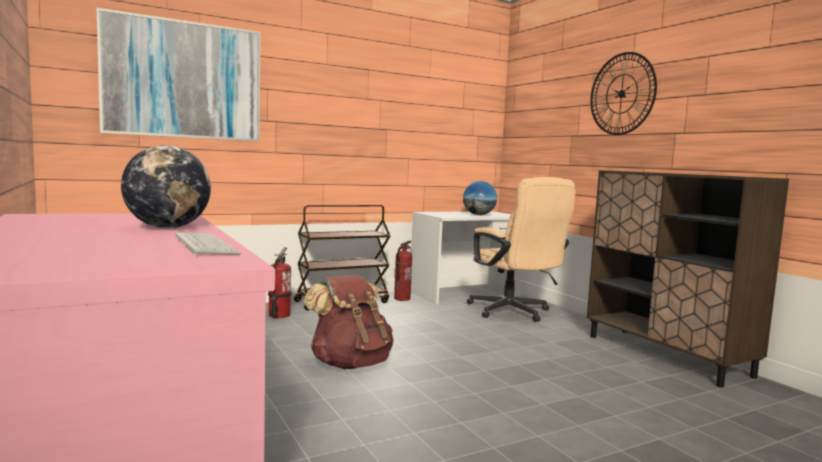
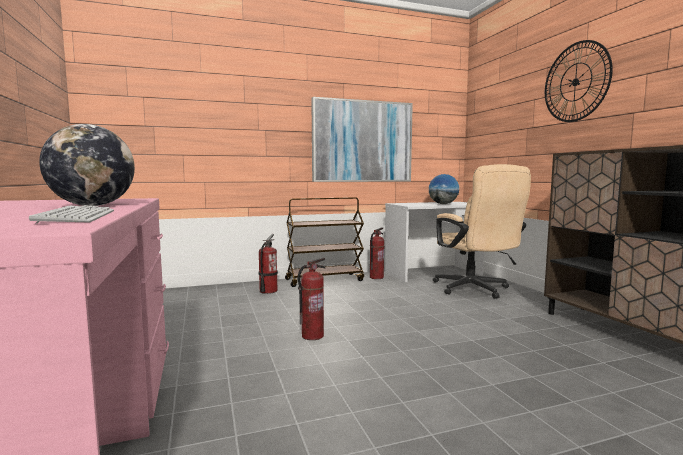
camera: 10 degrees right, 0 degrees up
(183, 80) = (187, 99): picture -> picture (362, 141)
(350, 364) = (312, 336): brown backpack -> fire extinguisher

